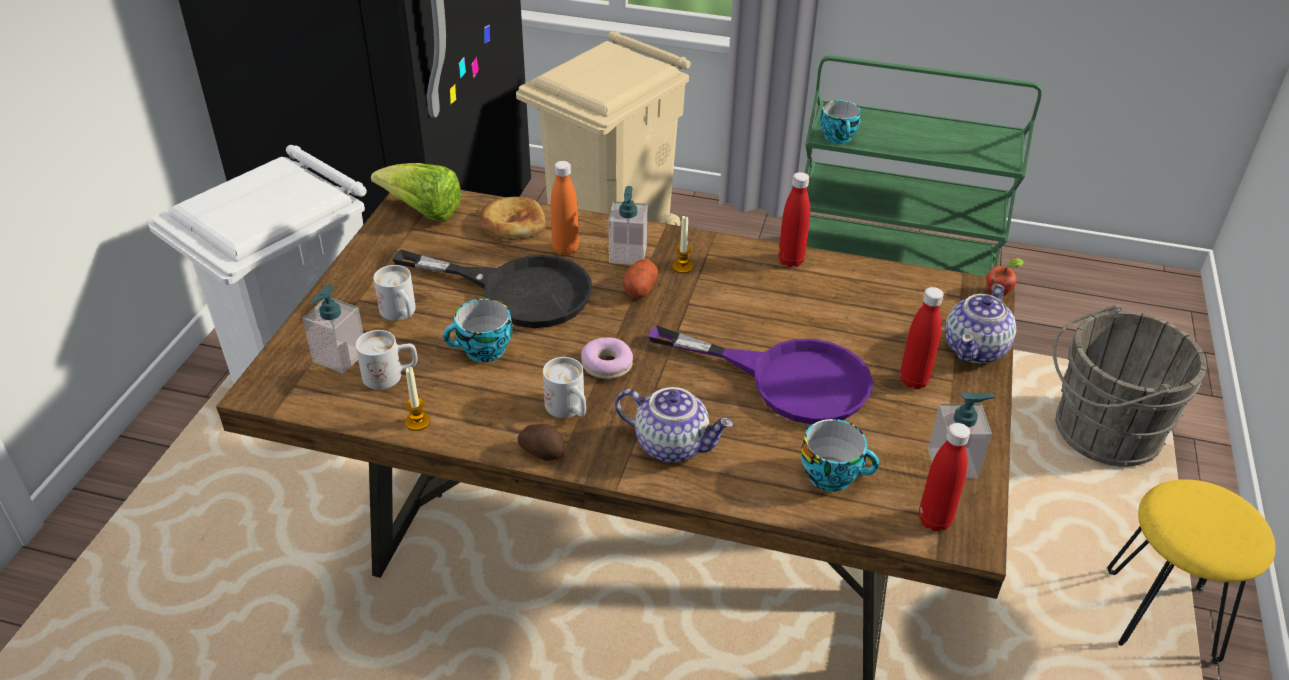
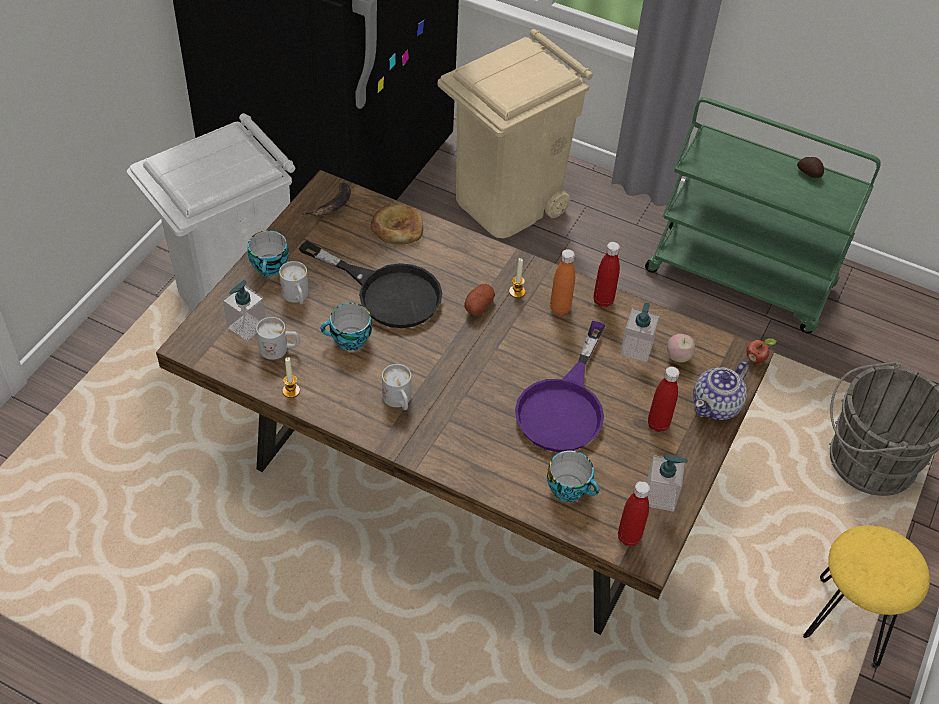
camera: 10 degrees right, 10 degrees up
(423, 212) = (331, 205): lettuce -> banana
(542, 451) = (372, 430): potato -> potato (809, 172)
(565, 249) = (432, 259): orange bottle -> orange bottle (560, 308)
(607, 365) = (435, 368): donut -> none
(627, 254) = (478, 272): soap dispenser -> soap dispenser (636, 348)
(673, 444) = (464, 443): teapot -> none
(788, 379) = (564, 405): purple frying pan -> purple frying pan turned 75 degrees clockwise
(839, 137) = (703, 168): cup -> cup (270, 268)
(905, 305) = (678, 357): none -> apple

